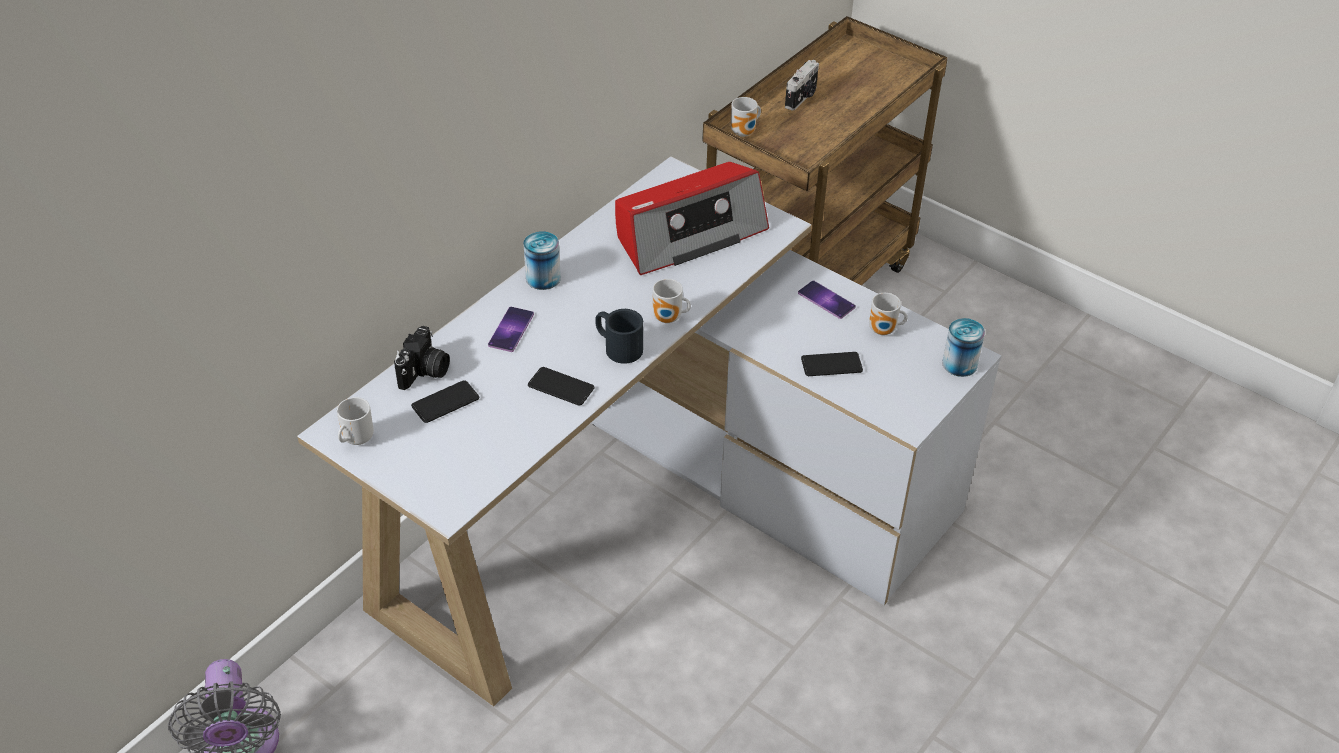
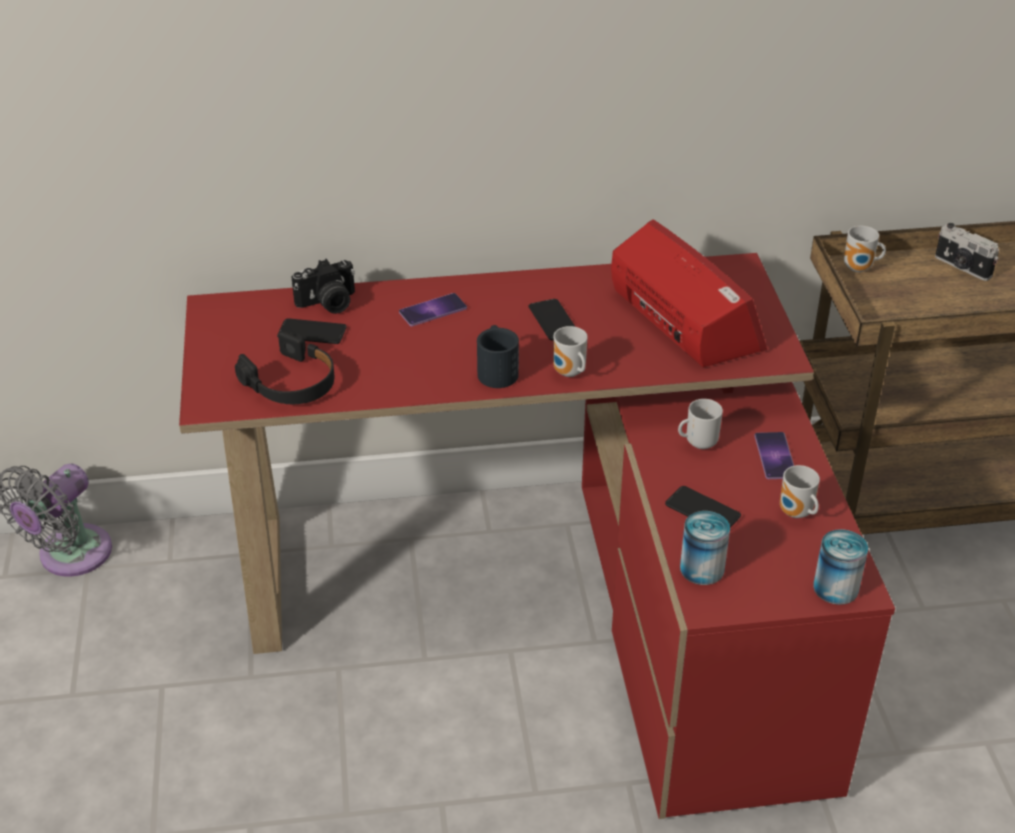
camera: 45 degrees right, 5 degrees down
(356, 439) = (218, 320): mug -> mug (698, 443)
(486, 450) = (291, 382): none -> black headphones
(543, 278) = (511, 287): can -> can (702, 568)
(561, 387) = (409, 372): phone -> phone (553, 321)
(656, 512) = (554, 599): white desk -> red desk
(688, 233) = (683, 319): radio -> radio turned 135 degrees counterclockwise
(802, 98) = (962, 267): camera -> camera turned 60 degrees clockwise

